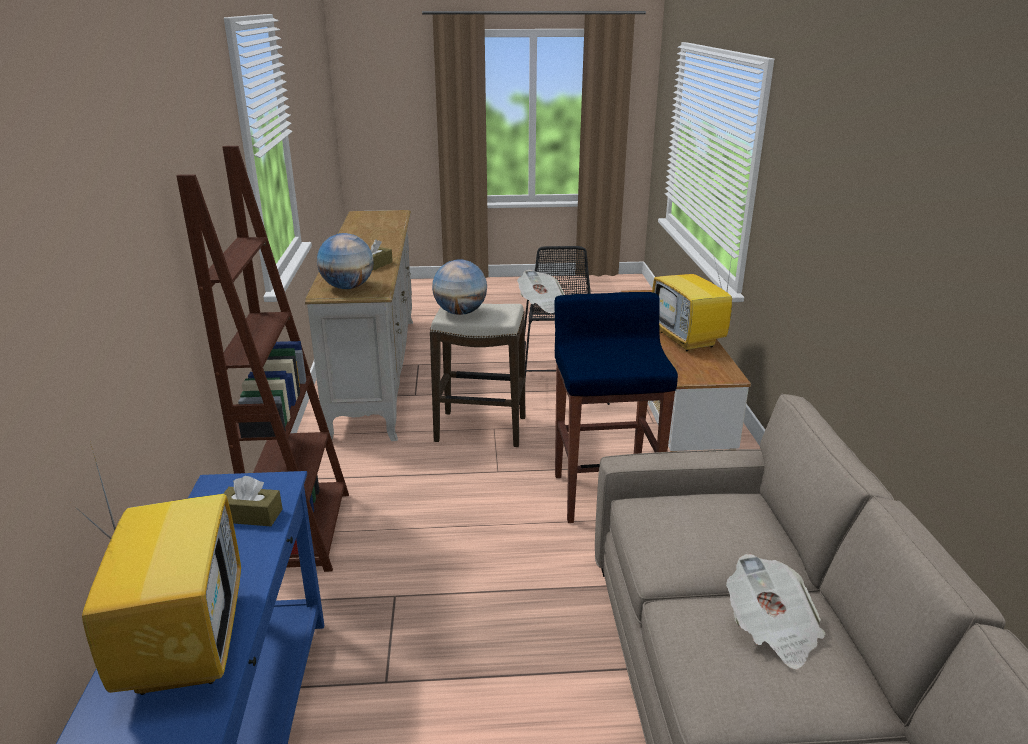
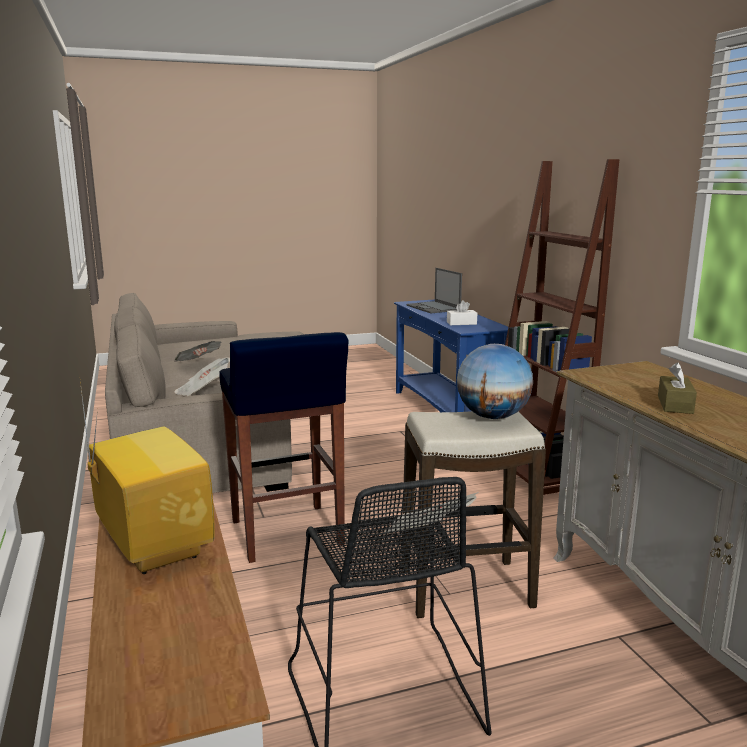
camera: 165 degrees right, 10 degrees down
(183, 643) = (433, 308): television -> laptop
(251, 516) = (461, 323): brown tissue box -> white tissue box
(348, 287) = (631, 373): globe -> none
(722, 518) = (203, 391): none -> newspaper

